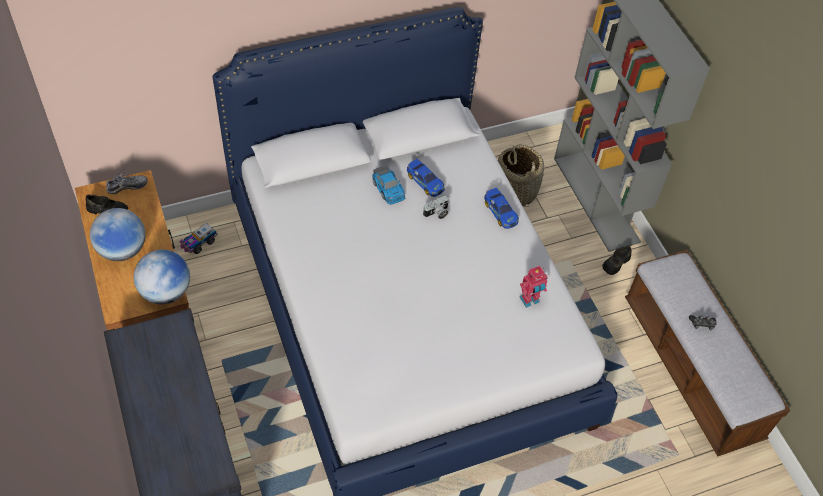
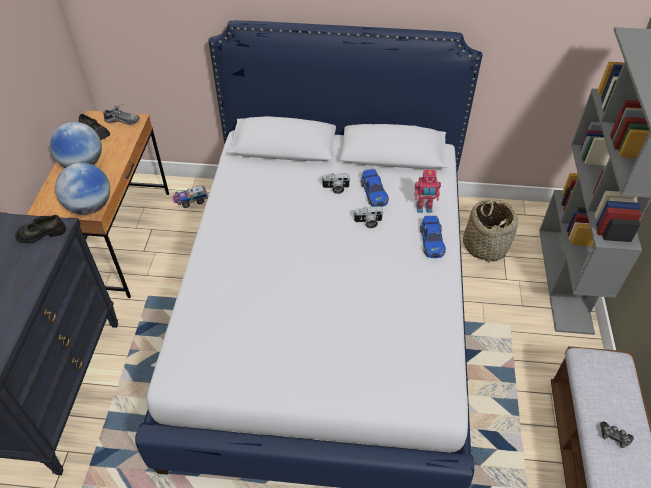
camera: 30 degrees right, 5 degrees down
(388, 189) = (336, 188): toy car -> camera
(530, 300) = (414, 333): toy robot -> toy robot (424, 209)
(615, 263) = (557, 345): black shoe -> black shoe (42, 233)

